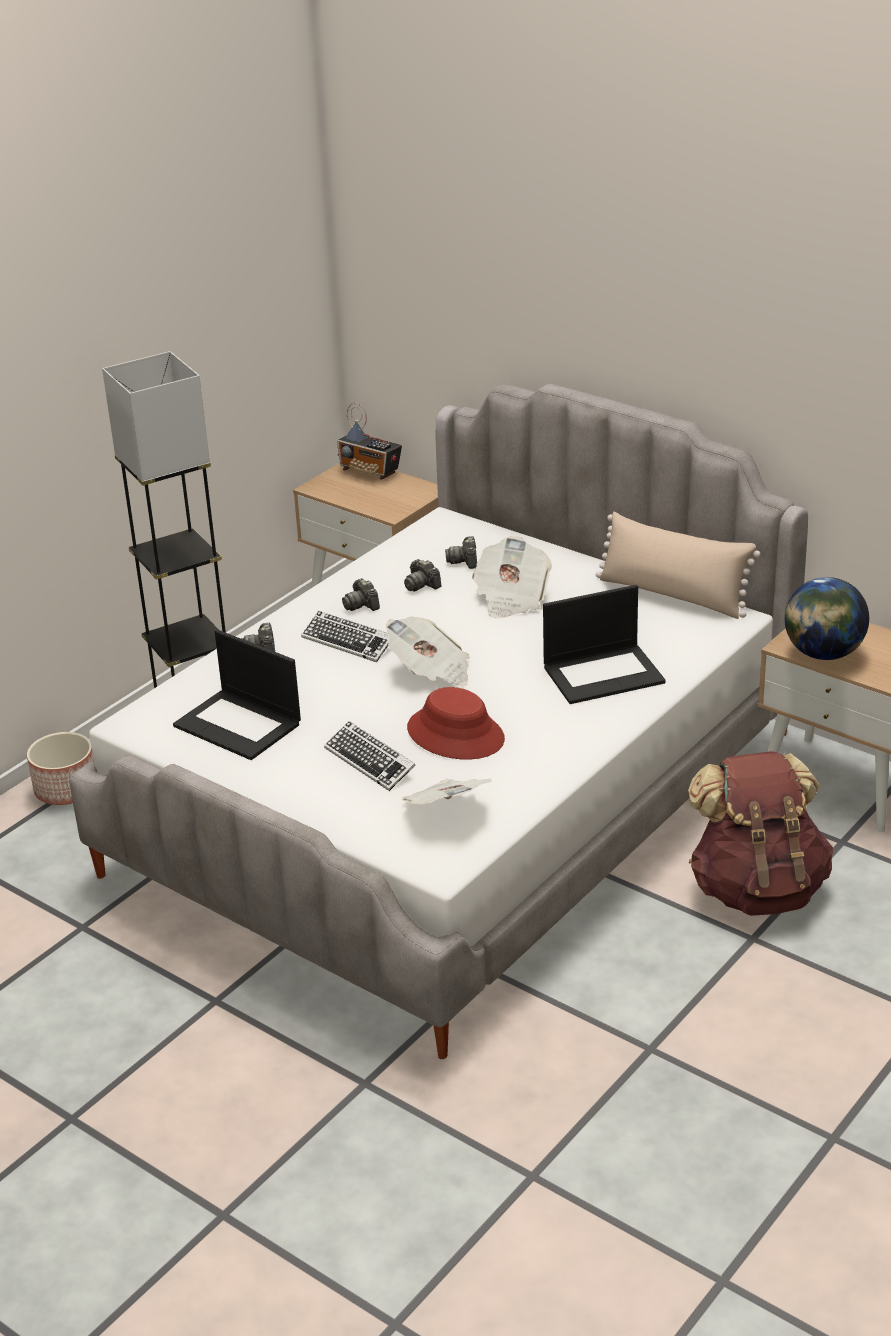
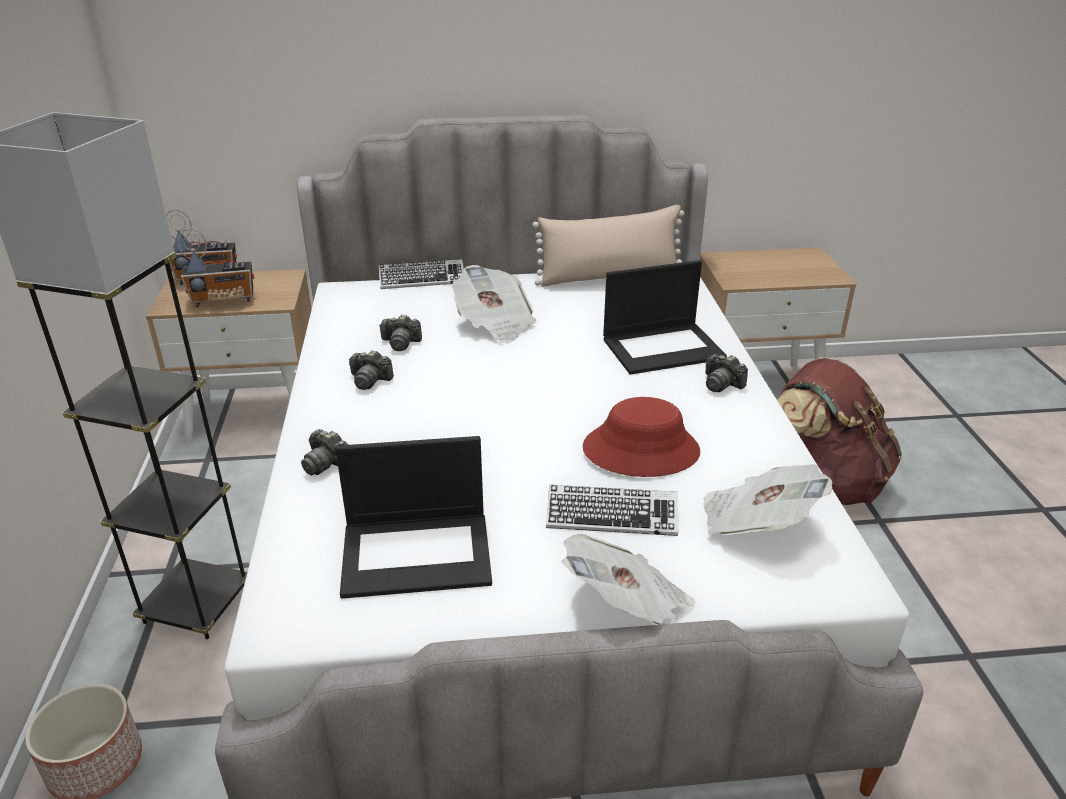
camera: 45 degrees left, 0 degrees up
(348, 642) = (407, 417): keyboard -> keyboard (422, 279)
(357, 496) = (224, 300): none -> radio
(431, 671) = (527, 407): newspaper -> newspaper (627, 604)
(464, 561) = (409, 312): camera -> camera (721, 384)
(604, 674) = (663, 348): laptop -> laptop turned 45 degrees clockwise
(823, 653) = (763, 277): globe -> none

